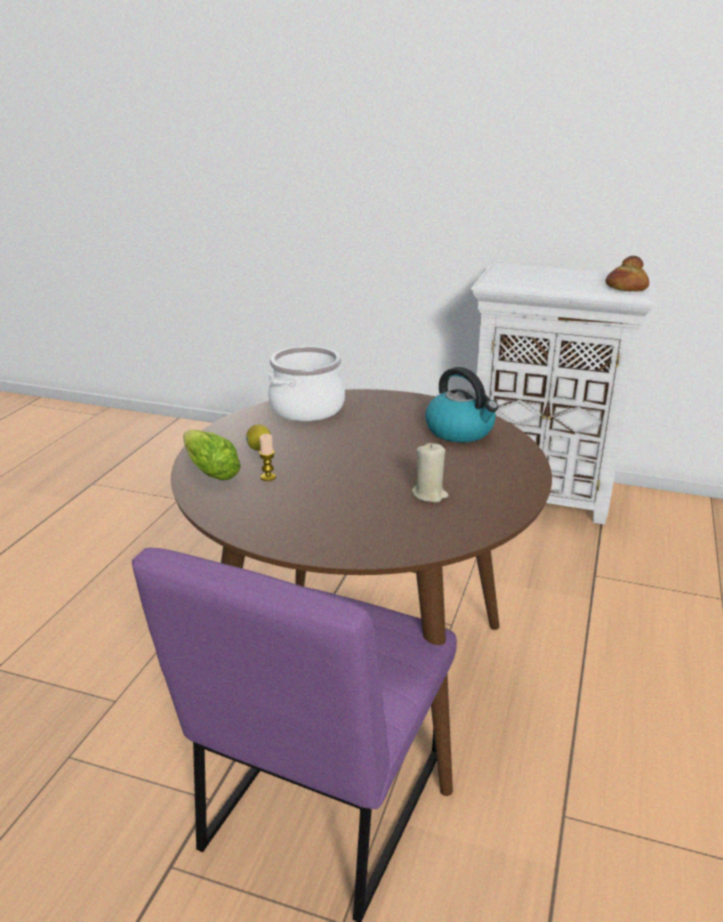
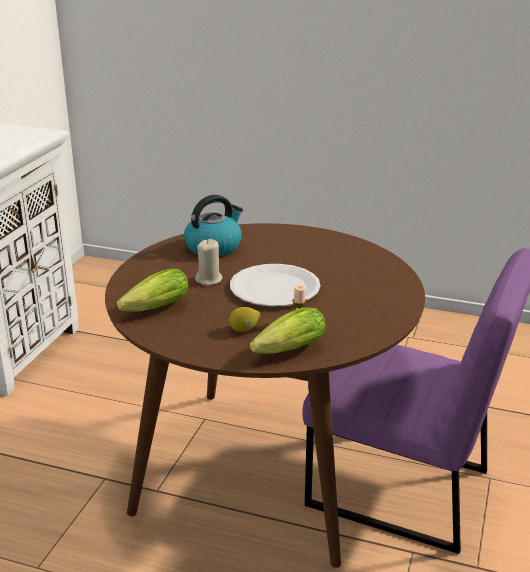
camera: 90 degrees left, 0 degrees up
(307, 409) = (153, 310): cooking pot -> lettuce
(352, 465) = (275, 288): none -> white plate
(429, 494) = (321, 261): beige candle -> beige candle (209, 280)
(626, 288) = (30, 132): bread -> none

